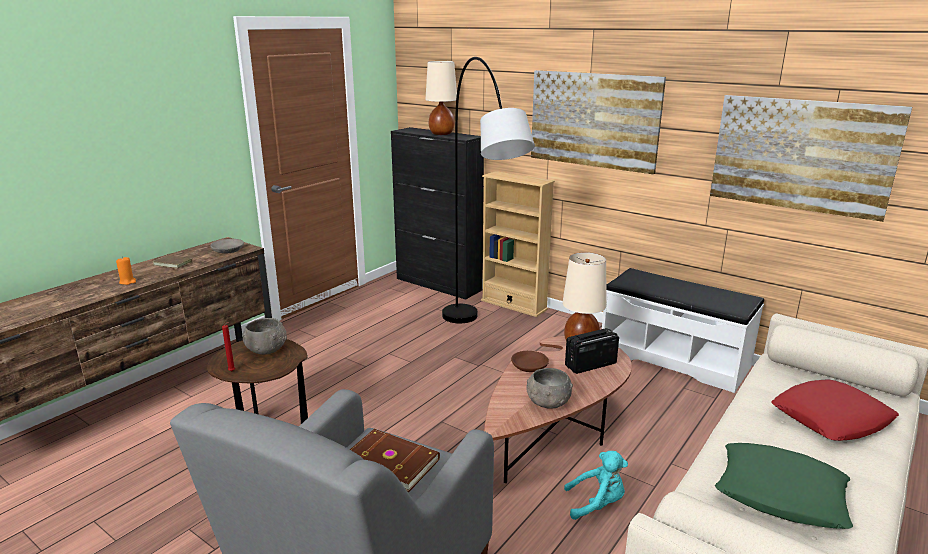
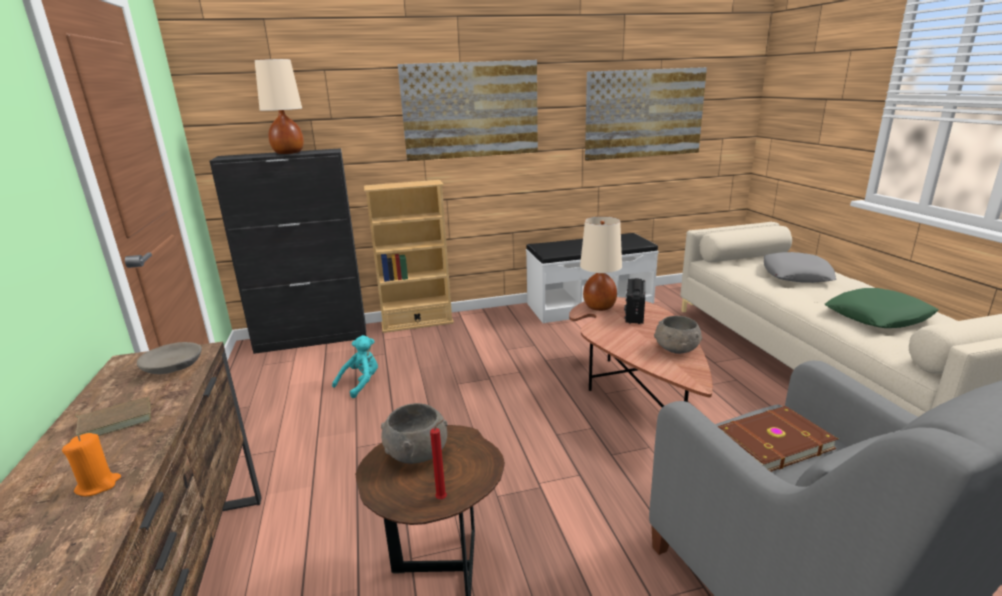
camera: 50 degrees left, 0 degrees up
(480, 346) = (458, 364): grey floor lamp -> none
(530, 367) = (610, 336): brown bowl -> none
(597, 504) = (742, 410): turquoise plush toy -> turquoise plush toy (361, 383)
(831, 418) = (796, 275): red pillow -> grey pillow

